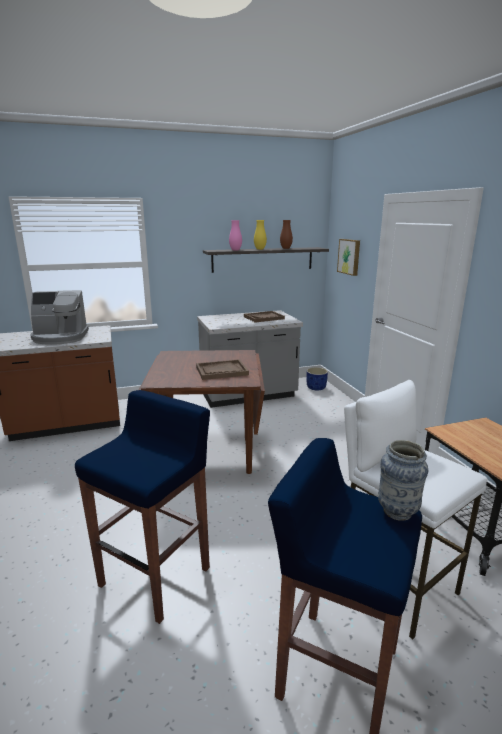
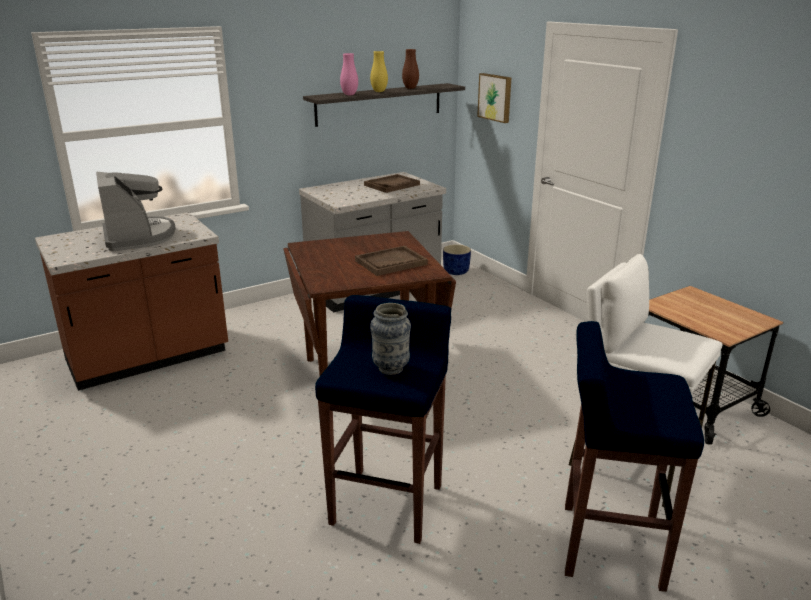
camera: 15 degrees left, 5 degrees up
(60, 338) = (138, 237): coffee machine -> coffee machine turned 90 degrees counterclockwise
(397, 512) = (667, 380): vase -> vase (391, 369)

